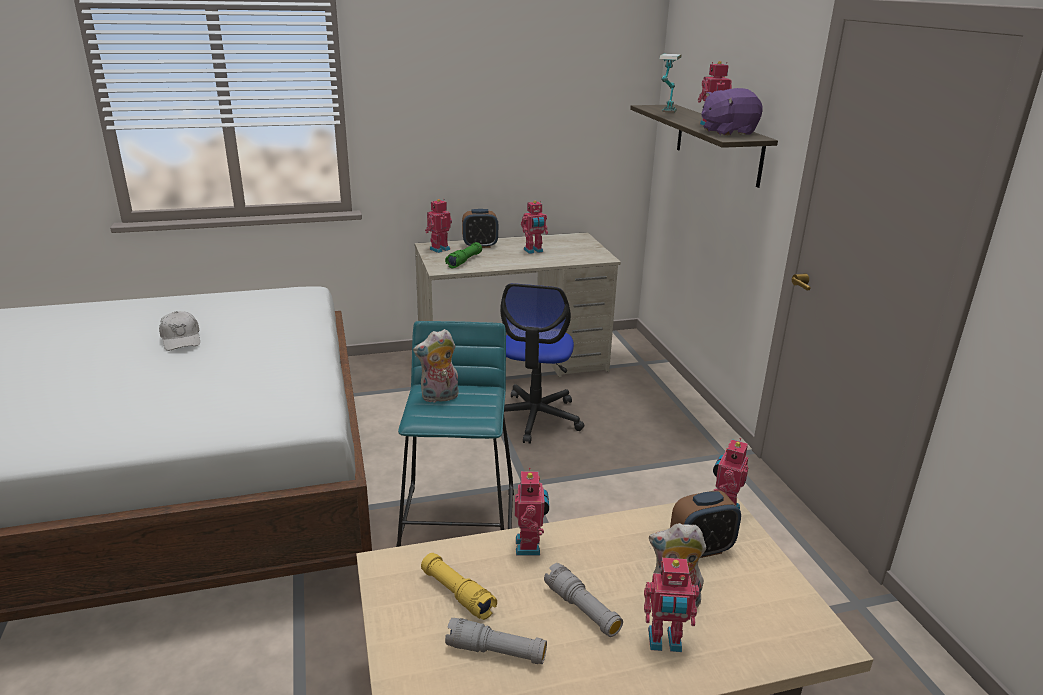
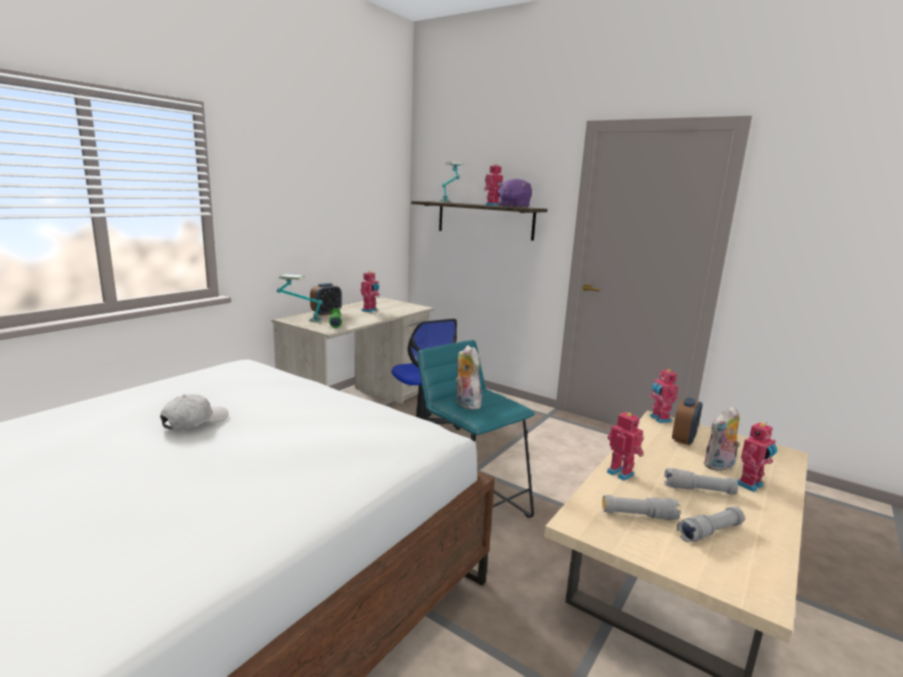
camera: 40 degrees left, 10 degrees down
(181, 339) = (194, 421): white cap -> white cap turned 75 degrees counterclockwise
(439, 249) = (300, 319): toy robot -> table lamp
(439, 398) = (465, 404): plush toy -> plush toy turned 120 degrees clockwise
(457, 594) = (638, 515): yellow flashlight -> grey flashlight

